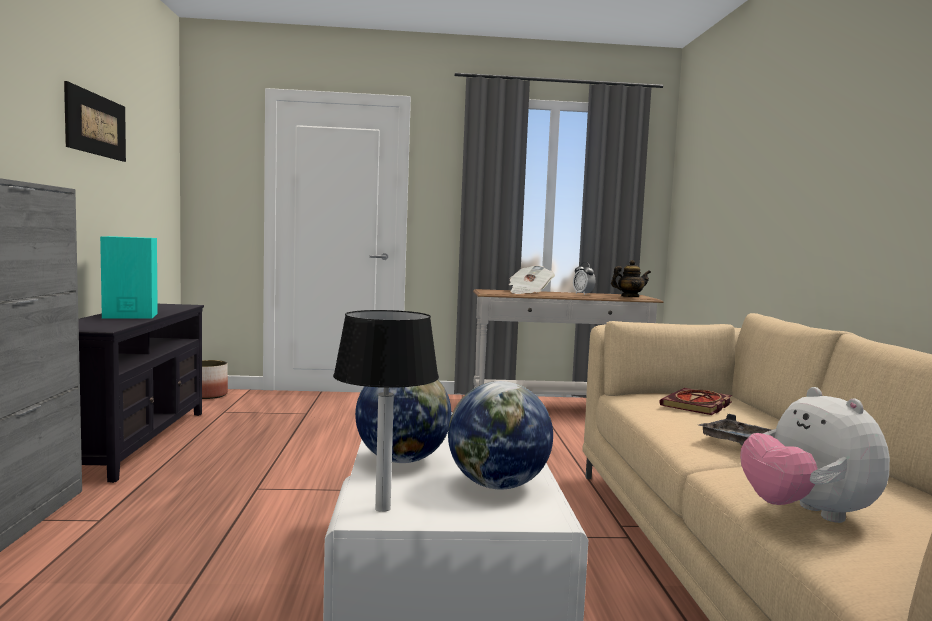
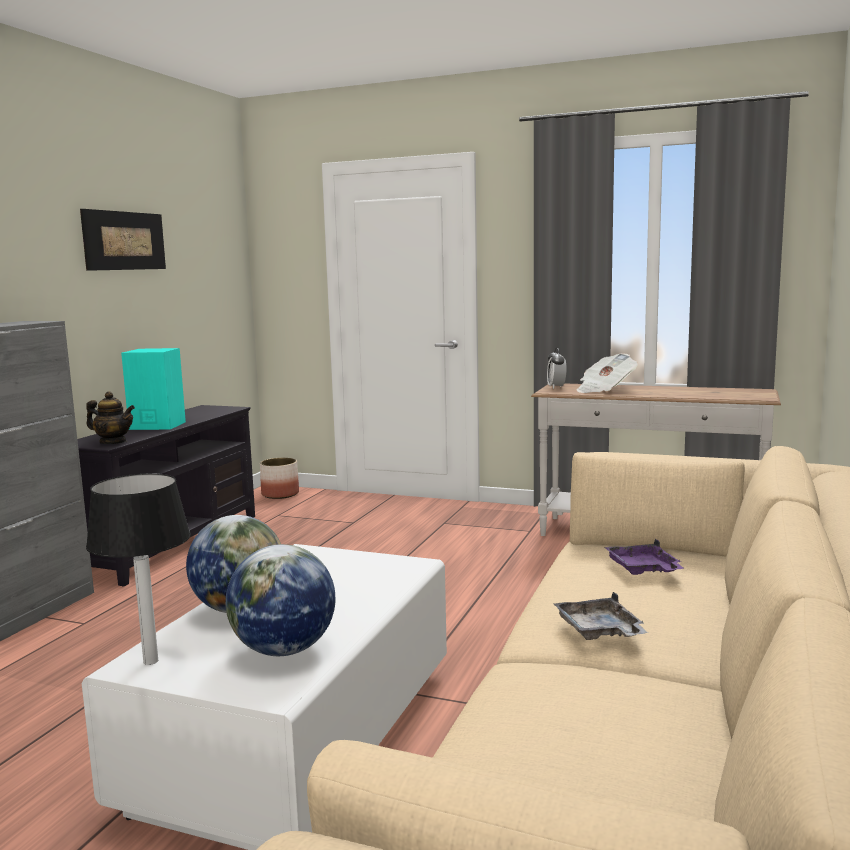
camera: 25 degrees right, 5 degrees up
(583, 294) = (680, 391): alarm clock -> alarm clock (556, 387)
(629, 297) = (737, 396): teapot -> teapot (113, 442)
(697, 405) = (643, 569): book -> purple tray
(807, 514) = (501, 738): plush toy -> none

